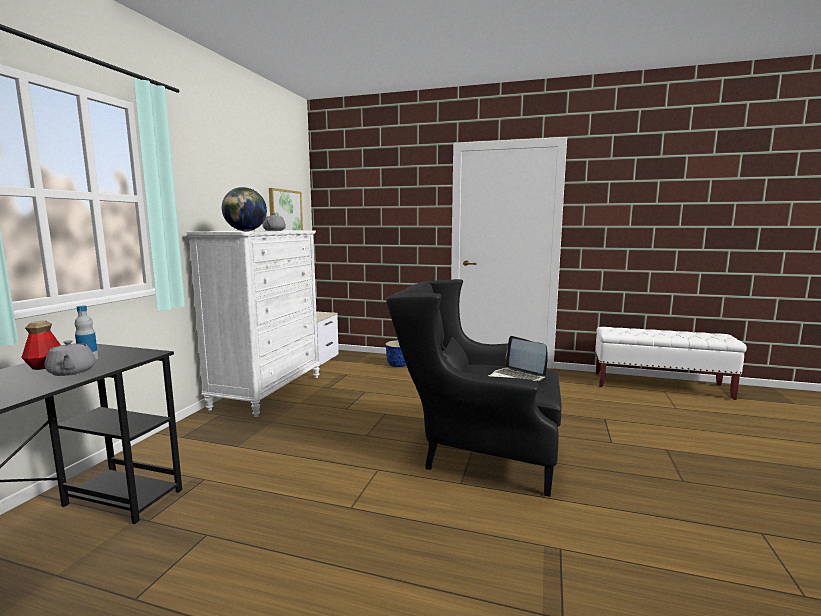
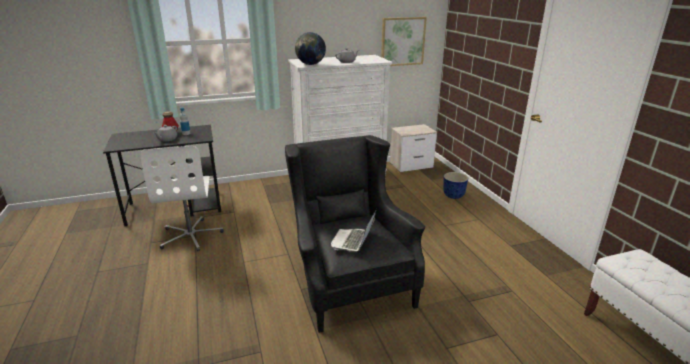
camera: 55 degrees right, 15 degrees up
(199, 539) = (191, 235): none -> white office chair

